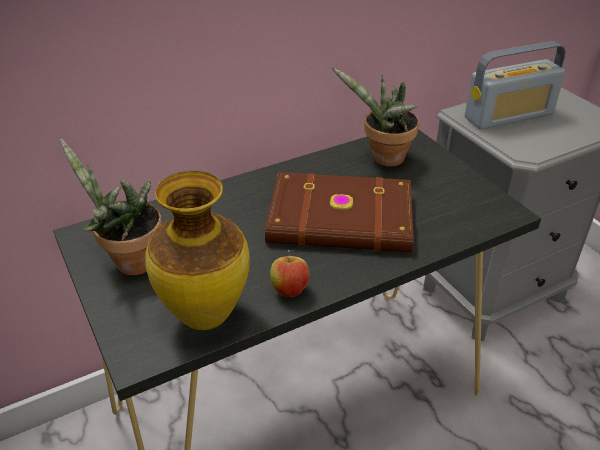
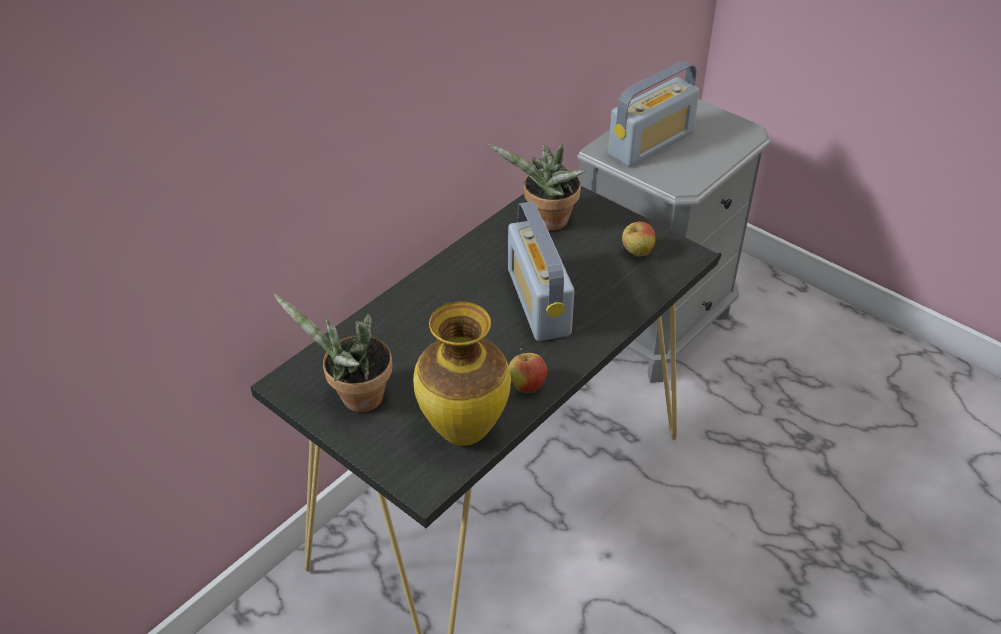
camera: 20 degrees left, 5 degrees up
(341, 220) = (538, 302): brown book -> radio
(456, 199) = (636, 253): none -> apple

